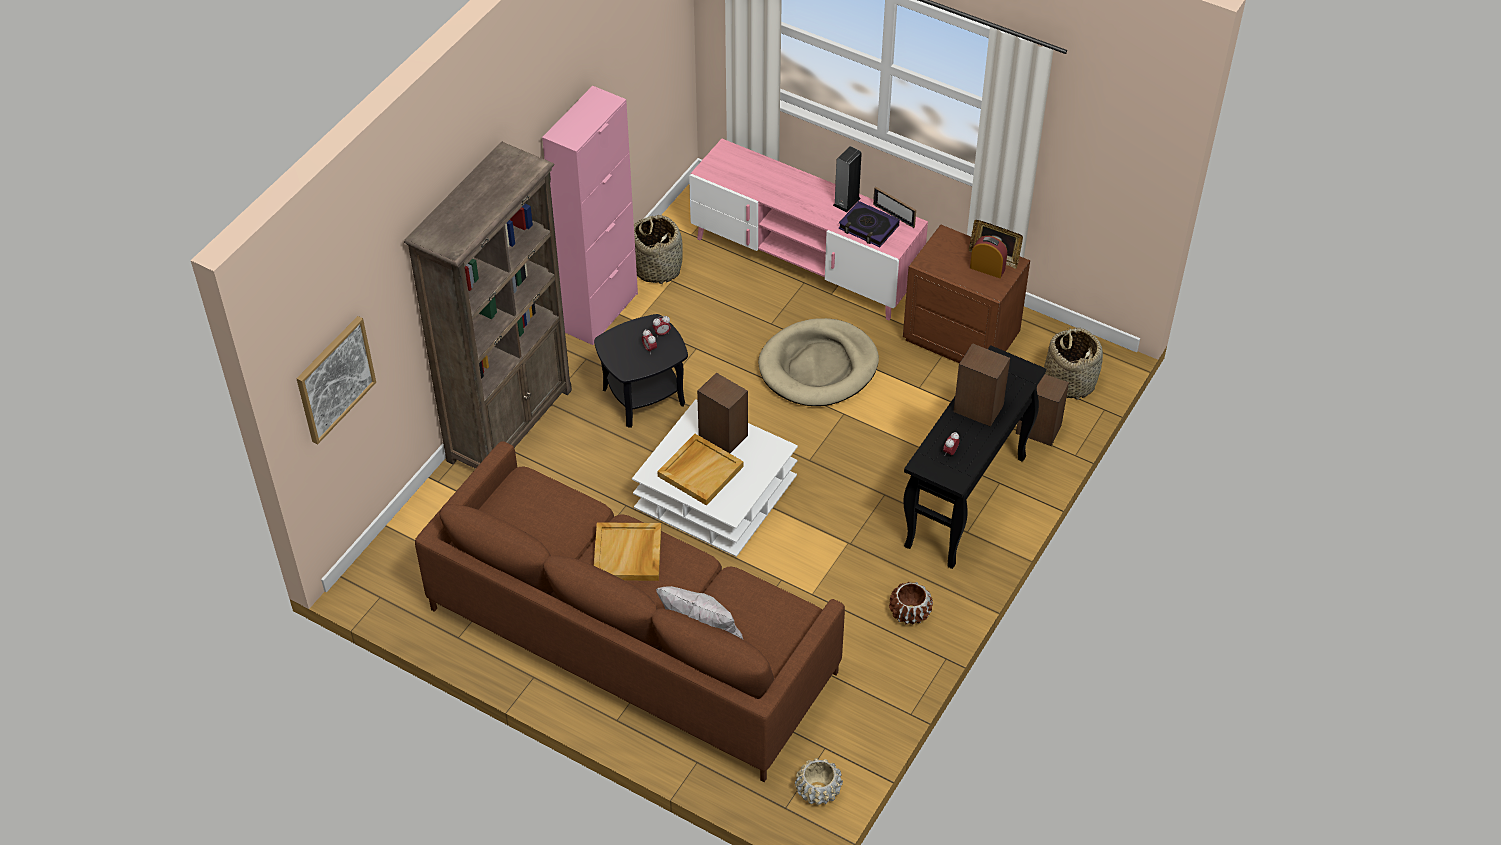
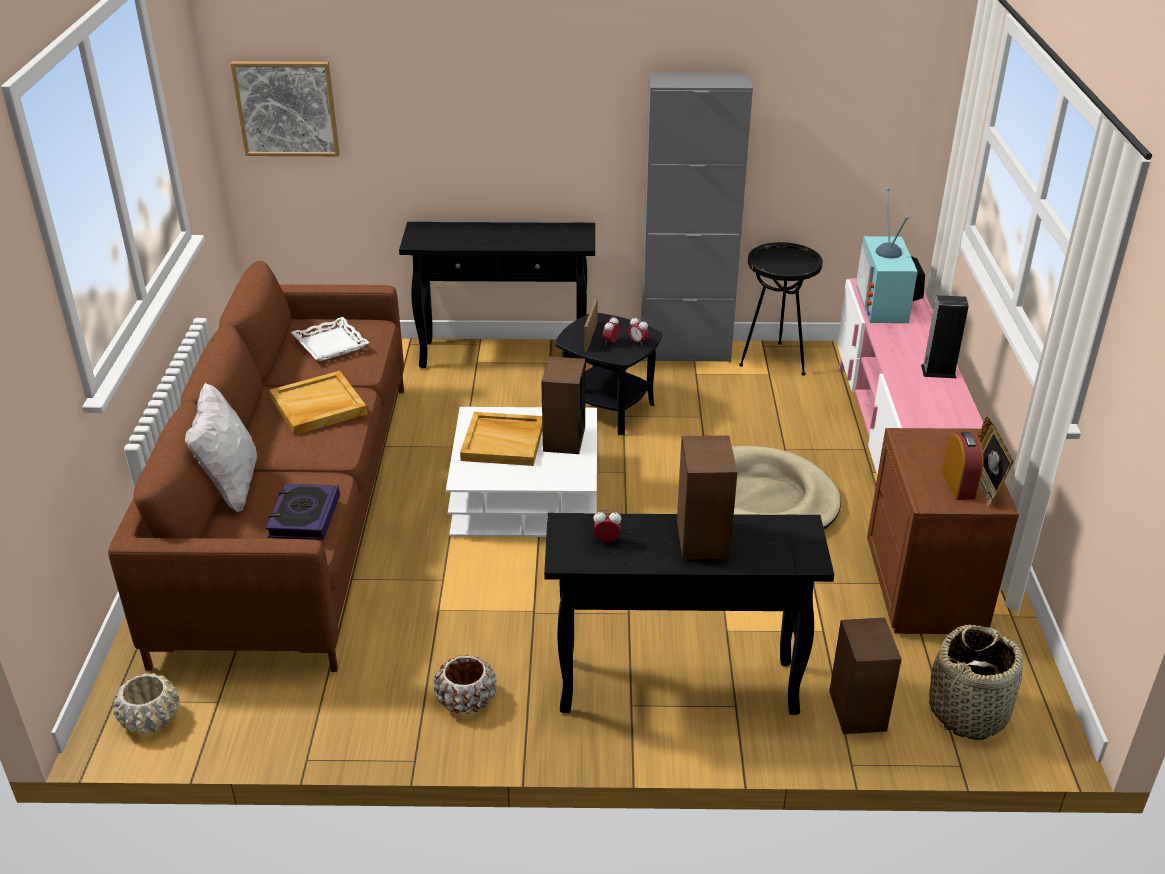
camera: 60 degrees right, 15 degrees down
(510, 424) = (505, 355): brown bookcase -> black console table
(536, 516) = (331, 344): none -> white tray
(600, 312) = (685, 352): pink cabinet -> grey cabinet
(656, 267) = (774, 361): basket -> black side table
(744, 176) = (886, 304): none -> television
(868, 227) = (921, 397): book -> book (304, 517)
(893, 216) = (962, 407): picture frame -> picture frame (591, 336)

